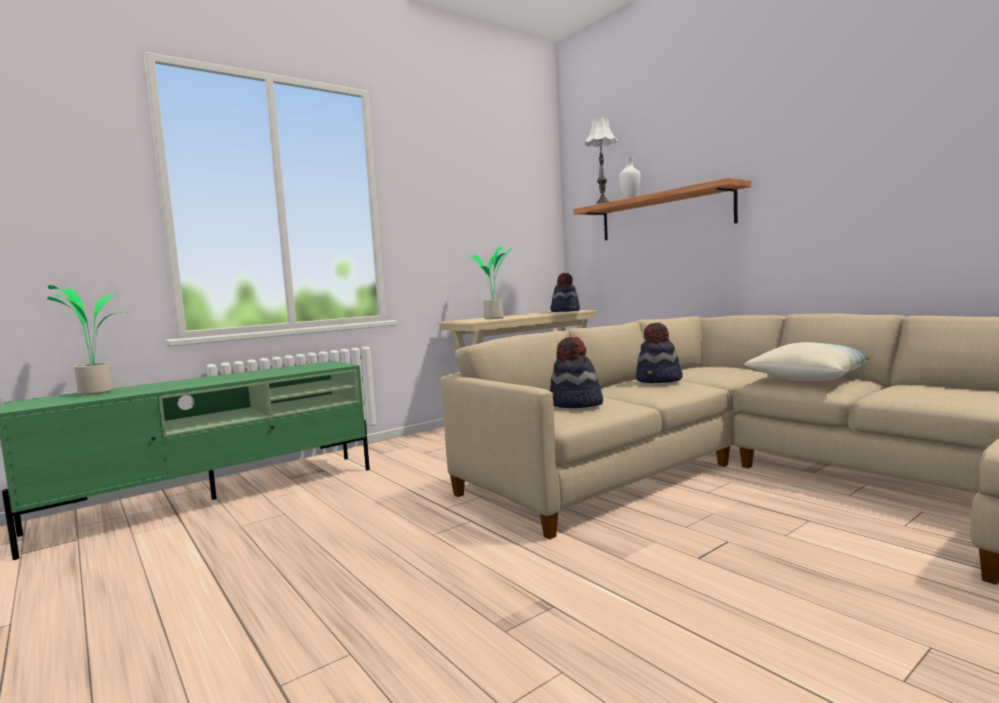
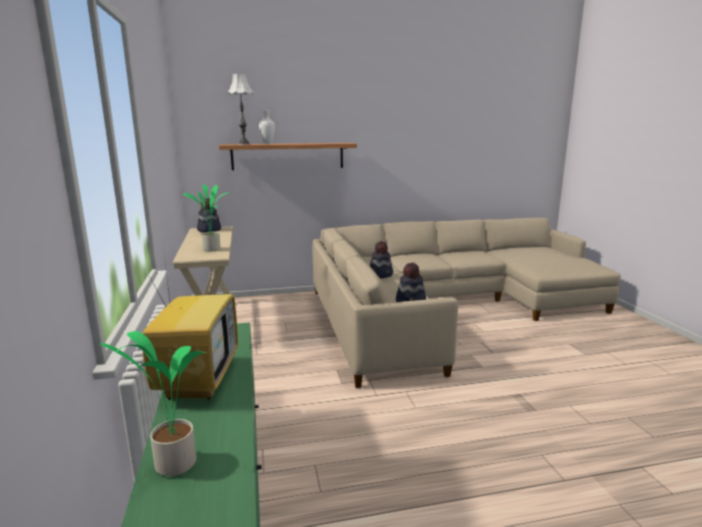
camera: 65 degrees left, 10 degrees up
(228, 376) = (198, 380): none -> television
(809, 378) = (418, 257): pillow -> none

